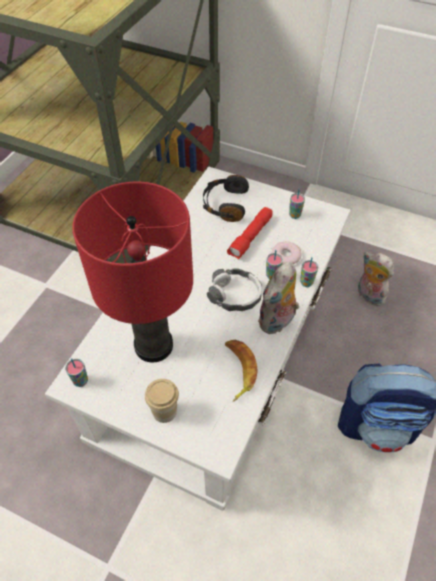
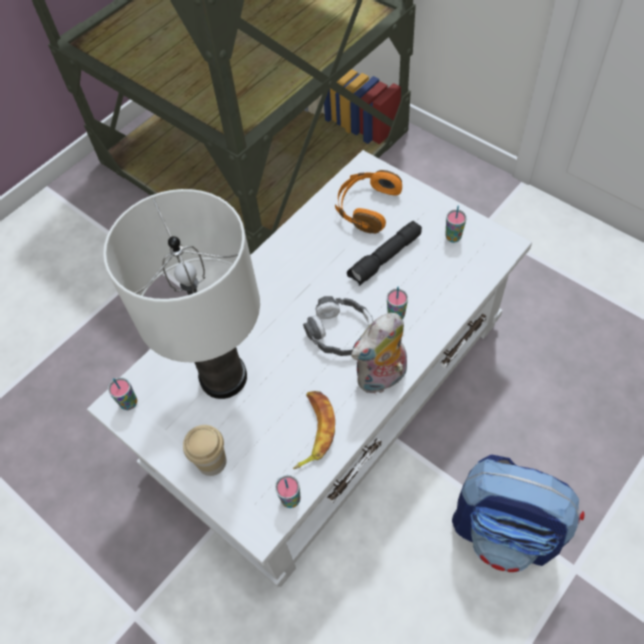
camera: 20 degrees right, 5 degrees up
(153, 345) = (224, 376): red table lamp -> white table lamp
(225, 205) = (366, 207): black headphones -> orange headphones
(251, 238) = (385, 259): red flashlight -> black flashlight
(286, 255) = (422, 291): donut -> none
(306, 283) = (437, 334): cup -> cup (291, 499)
(368, 295) = (551, 354): plush toy -> none

